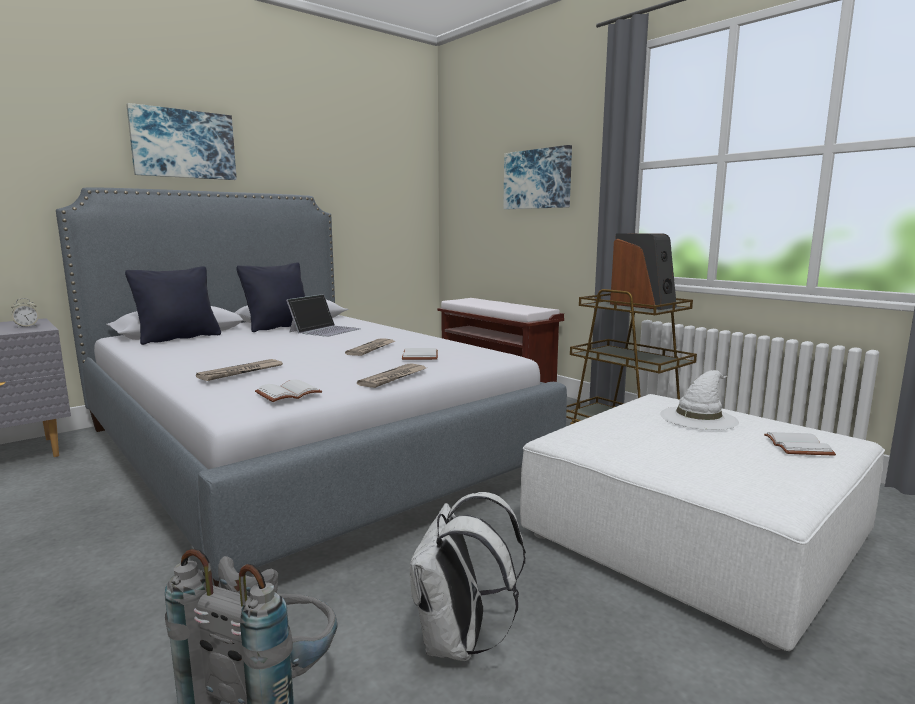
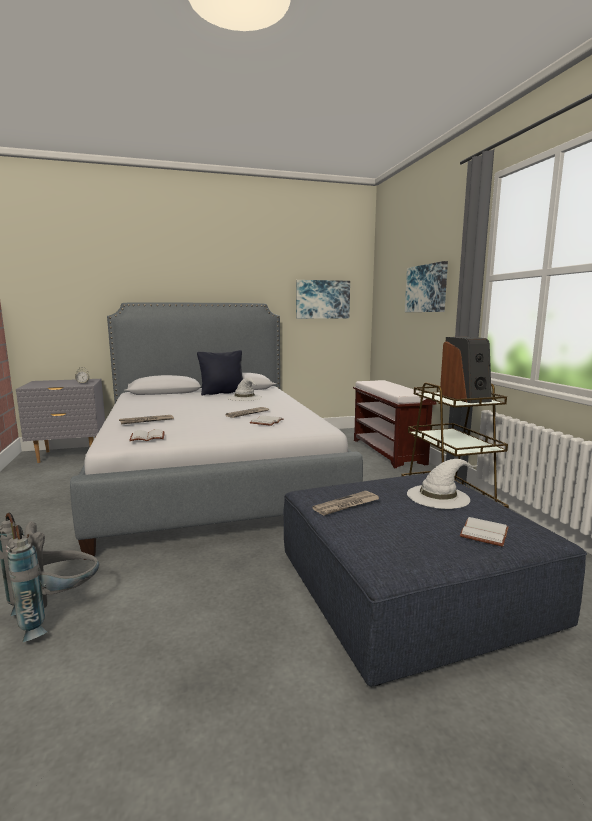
camera: 25 degrees right, 0 degrees up
(179, 338) = (157, 396): black pillow -> none
(183, 144) = (183, 273): picture -> picture (322, 299)
(325, 330) = (245, 397): laptop -> white hat
(394, 378) = (223, 435): newspaper -> newspaper (346, 505)
(459, 642) = (176, 610): white backpack -> none
(695, 536) = (411, 591): white ottoman -> blue ottoman

